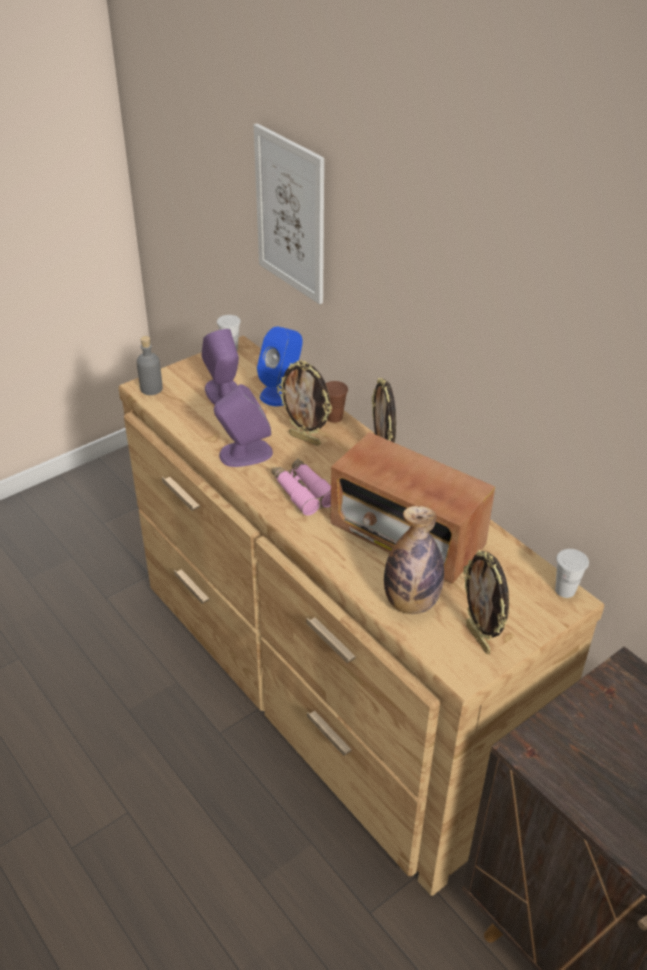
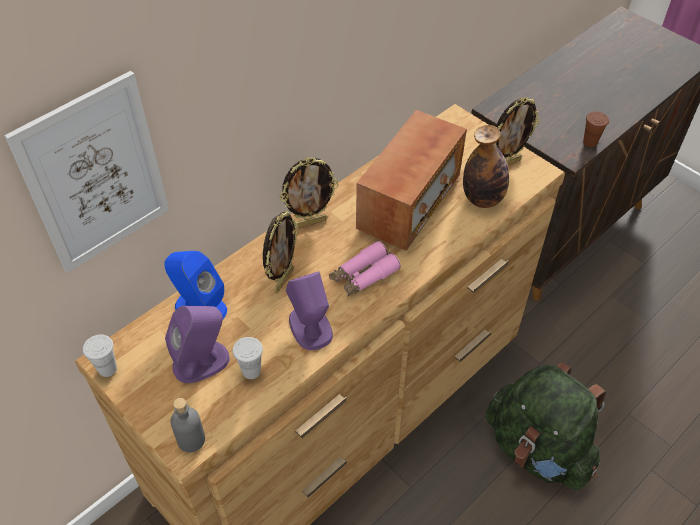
camera: 95 degrees left, 10 degrees up
(241, 878) = (538, 449): none -> green backpack
(334, 417) = (246, 260): brown cup -> brown cup (590, 142)
(565, 590) = (448, 120): white cup -> white cup (251, 371)

